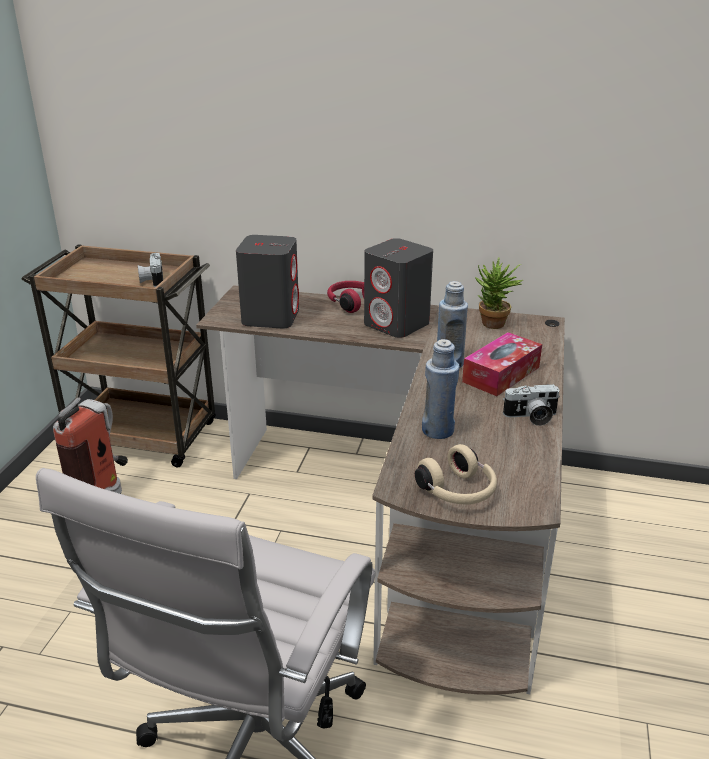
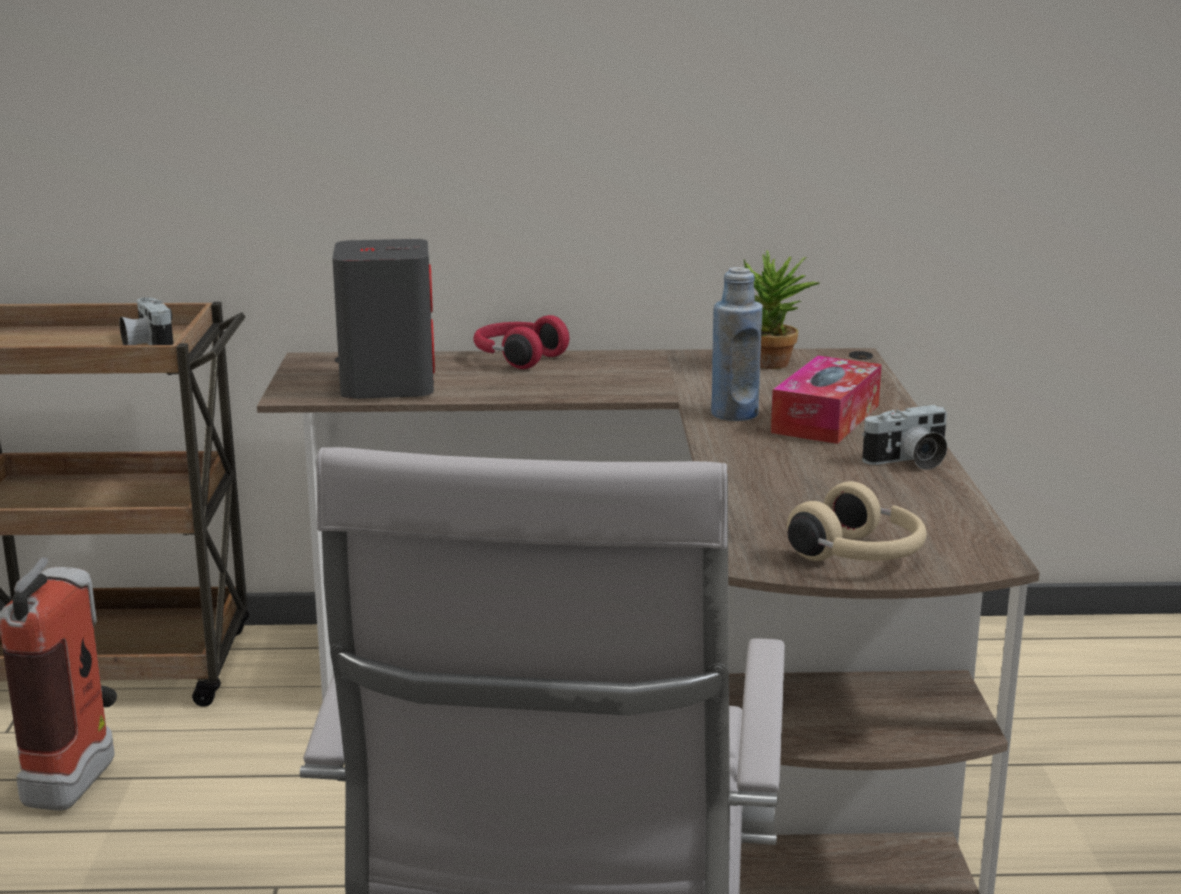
camera: 15 degrees left, 10 degrees down
(397, 324) = (613, 376): grey speaker -> none
(438, 430) = (774, 491): blue bottle -> none

